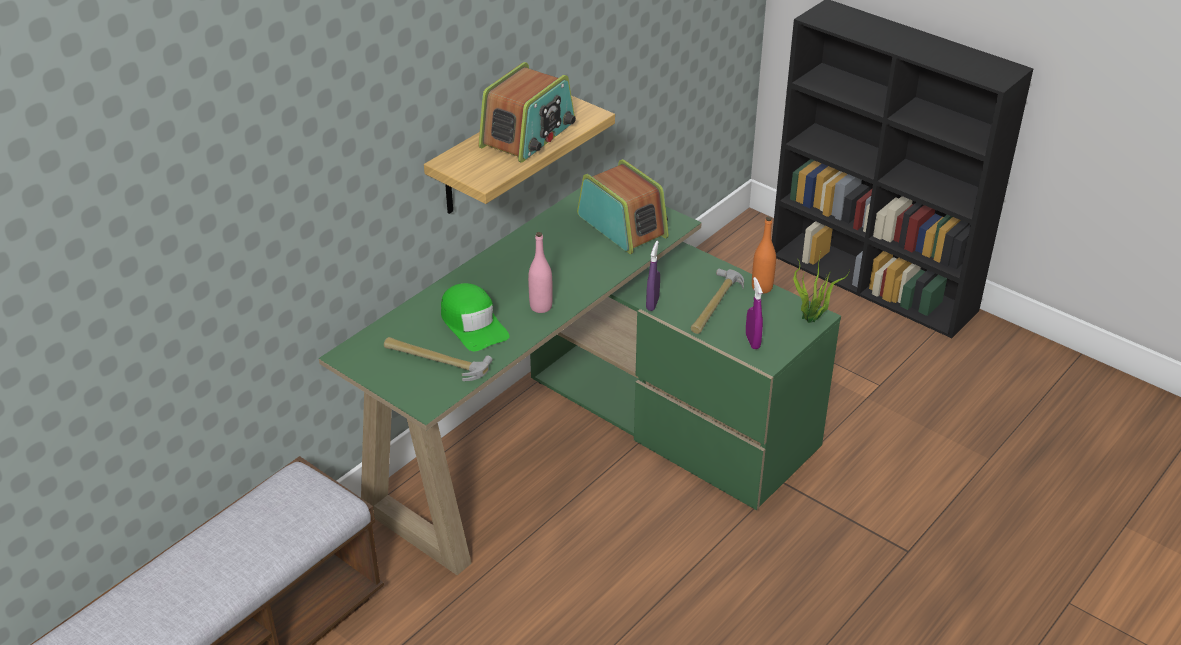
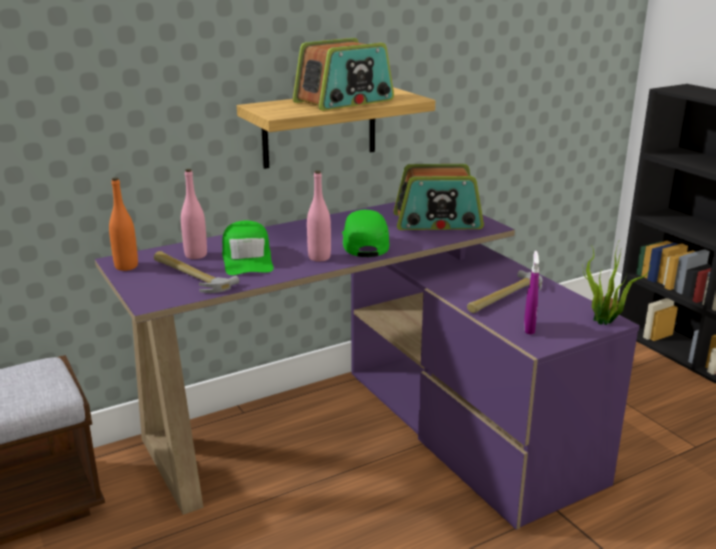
camera: 20 degrees right, 15 degrees down
(418, 330) = (196, 255): none -> pink bottle
(571, 275) = (364, 243): none -> green cap
(584, 444) = (371, 433): green desk -> purple desk
(623, 226) = (437, 222): radio -> radio turned 105 degrees clockwise
(652, 303) = (441, 286): purple spray bottle -> none
(762, 288) = (560, 292): orange bottle -> orange bottle (126, 266)

